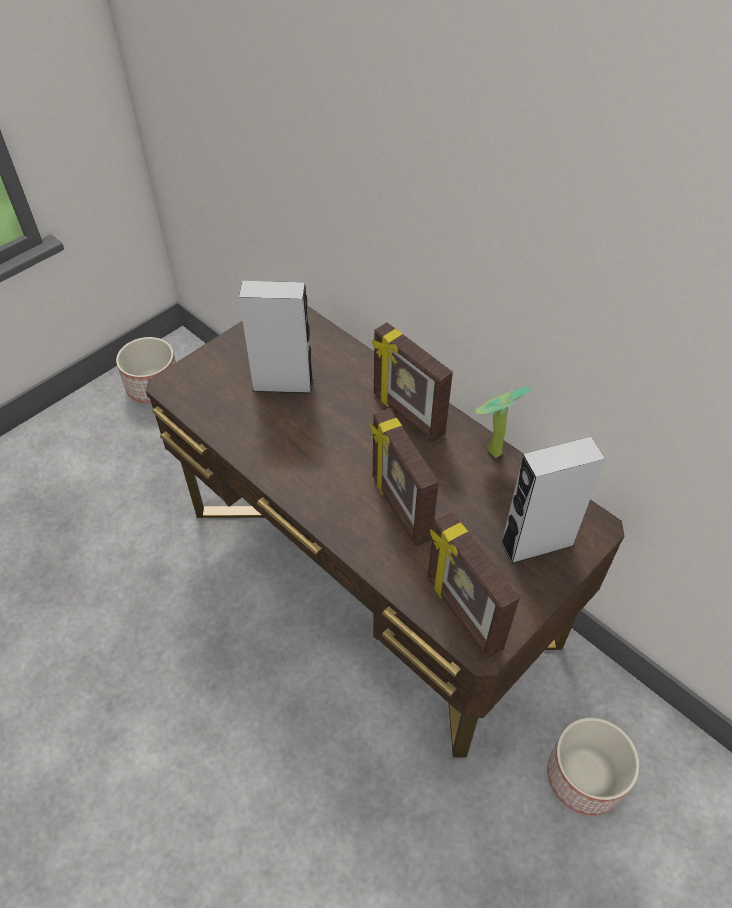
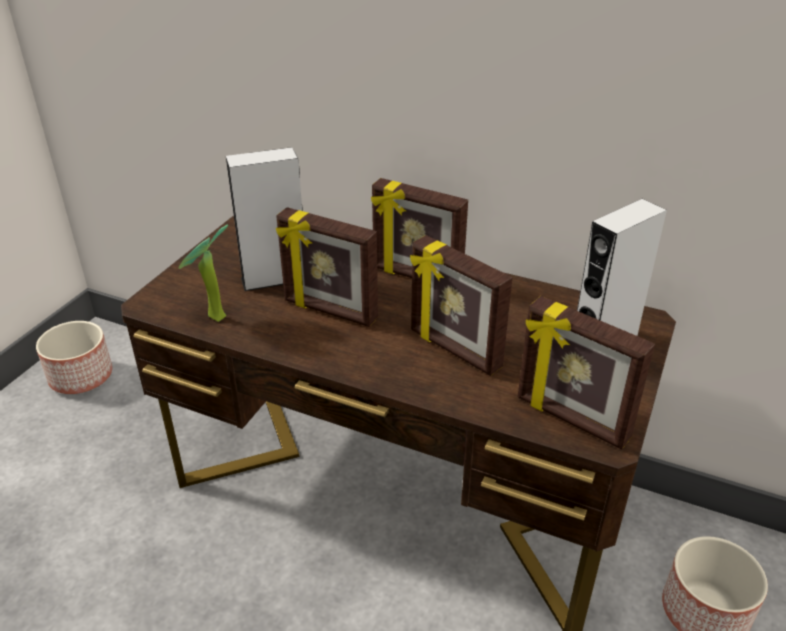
camera: 20 degrees left, 15 degrees down
(313, 434) = (329, 311): none -> picture frame
(490, 452) = (513, 287): potted plant -> potted plant (213, 318)

